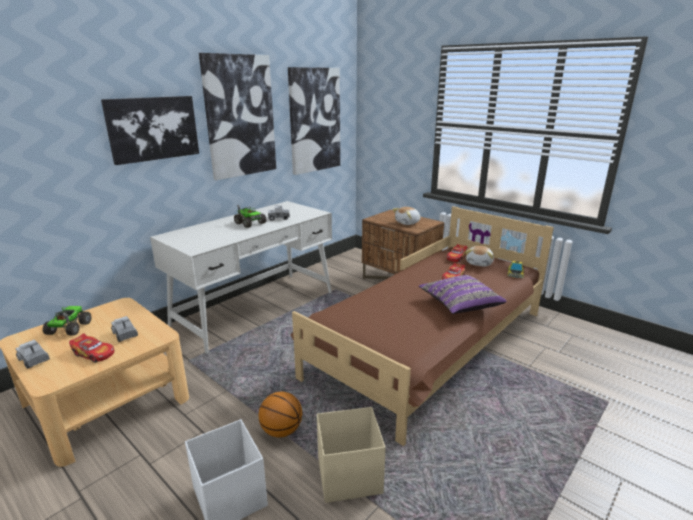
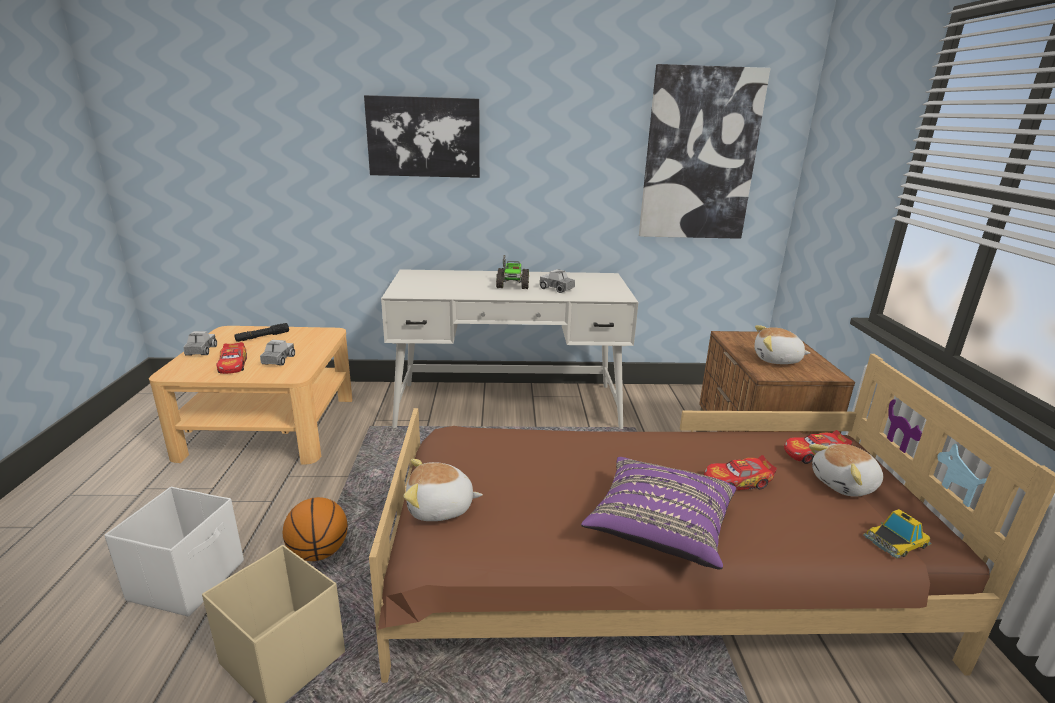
camera: 45 degrees right, 0 degrees up
(68, 329) = (262, 337): toy truck -> black flashlight
(240, 116) = (555, 135): picture -> none
(382, 344) = (440, 508): none -> plush toy

